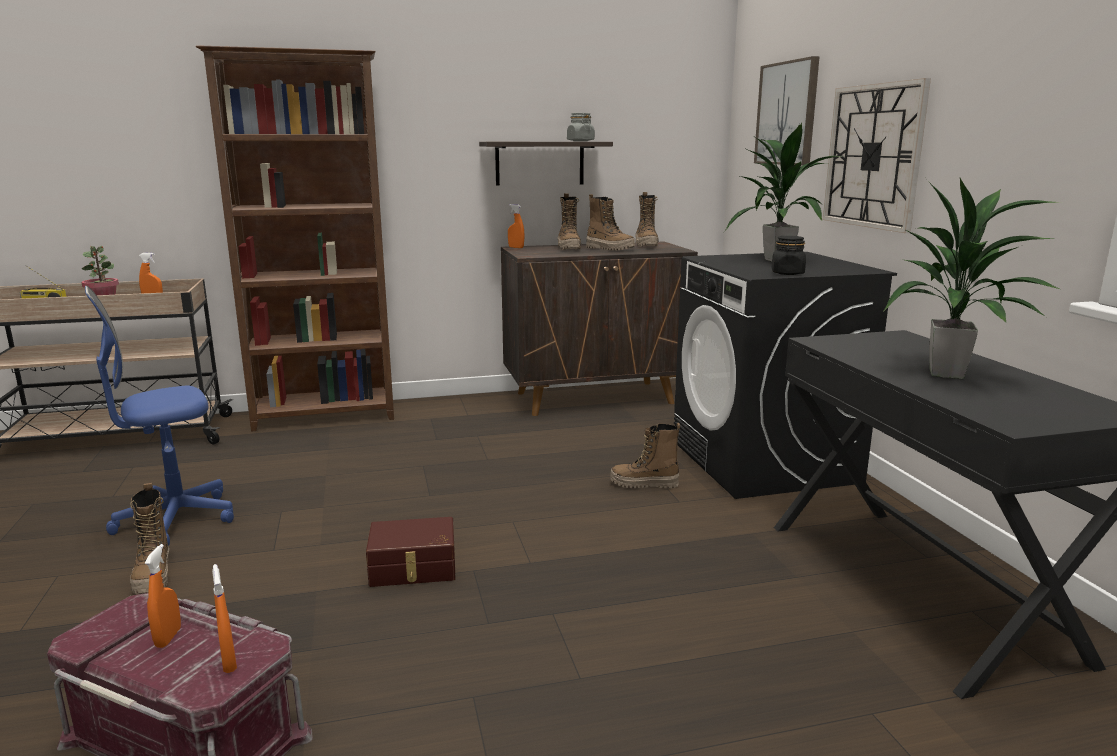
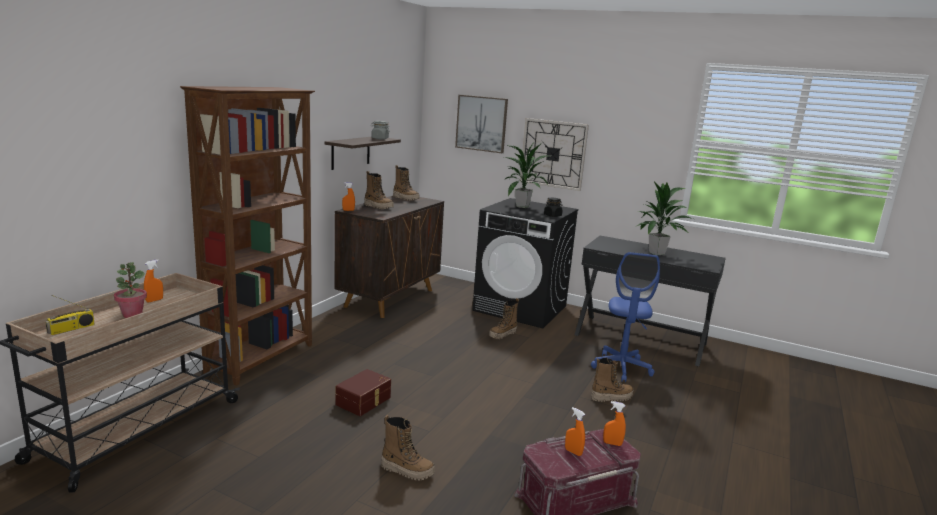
camera: 50 degrees left, 0 degrees up
(175, 519) = (339, 446): blue office chair -> blue office chair (621, 368)
(413, 568) = (503, 407): brown storage box -> brown storage box (364, 401)
(610, 249) = (400, 204): boot -> boot (611, 397)

